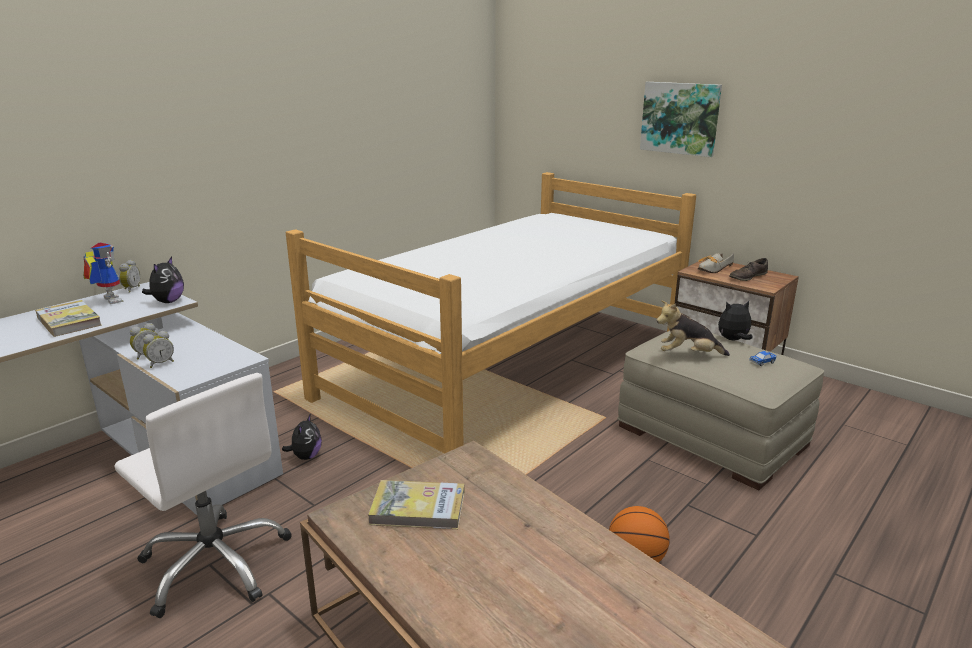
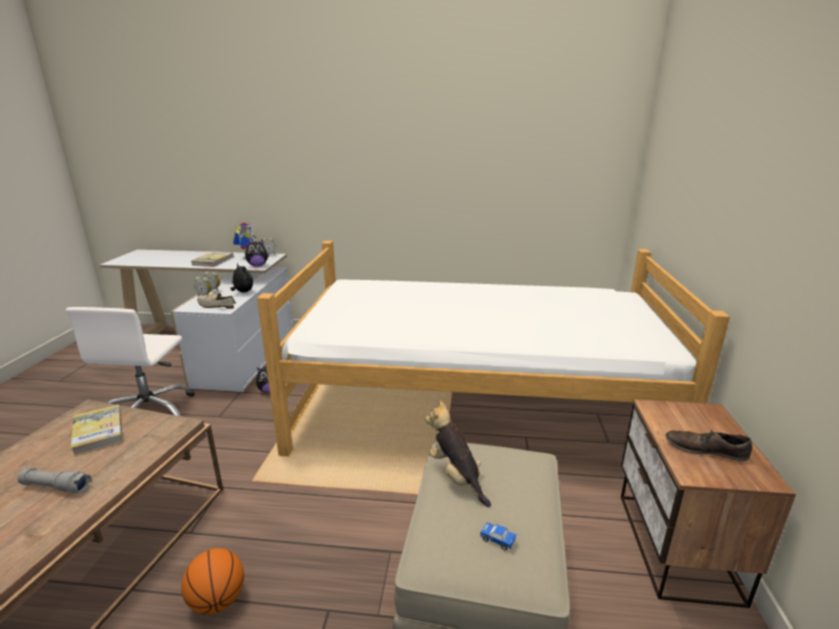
camera: 55 degrees right, 0 degrees up
(520, 542) = (56, 487): none -> grey flashlight
(680, 118) = (740, 210): picture -> none
(712, 269) = (682, 418): shoe -> shoe (215, 305)
(733, 340) = (546, 500): plush toy -> plush toy (242, 292)

